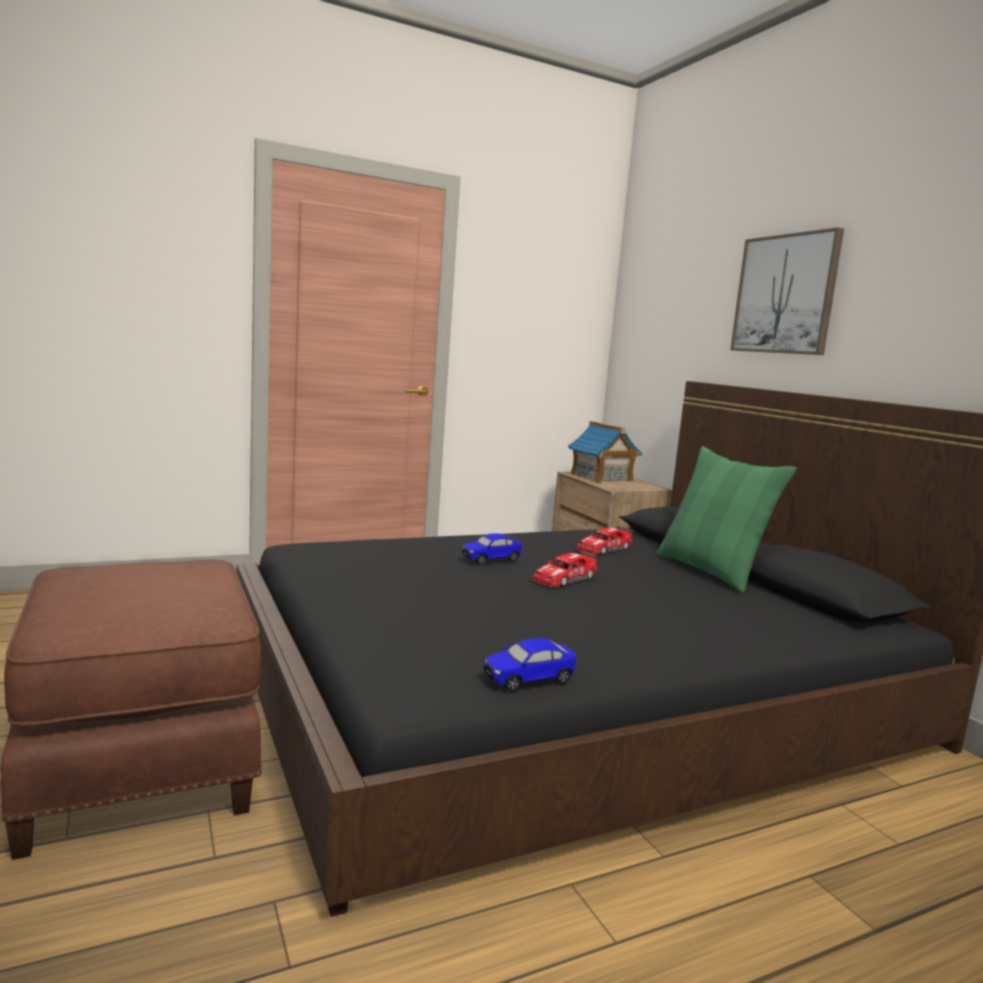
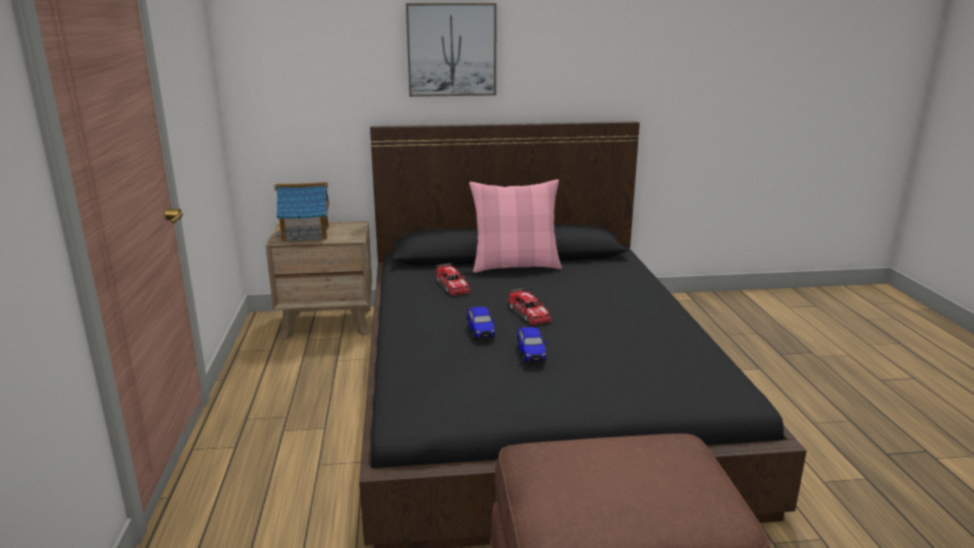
camera: 70 degrees left, 10 degrees up
(528, 679) = (709, 358): toy car -> toy car (531, 353)
(711, 571) = (515, 266): green pillow -> pink pillow

